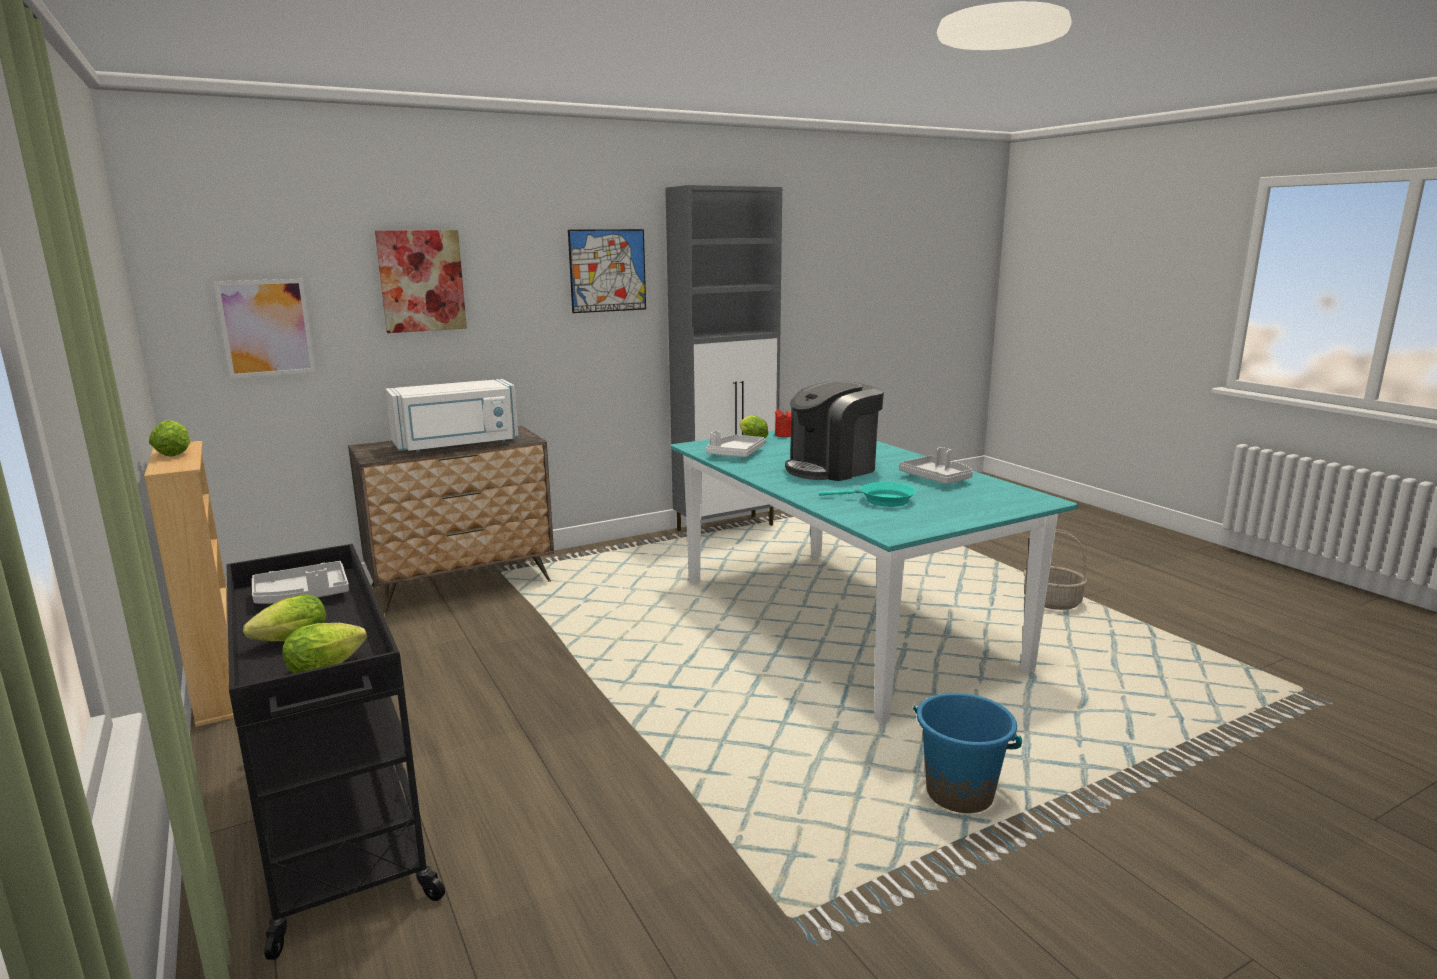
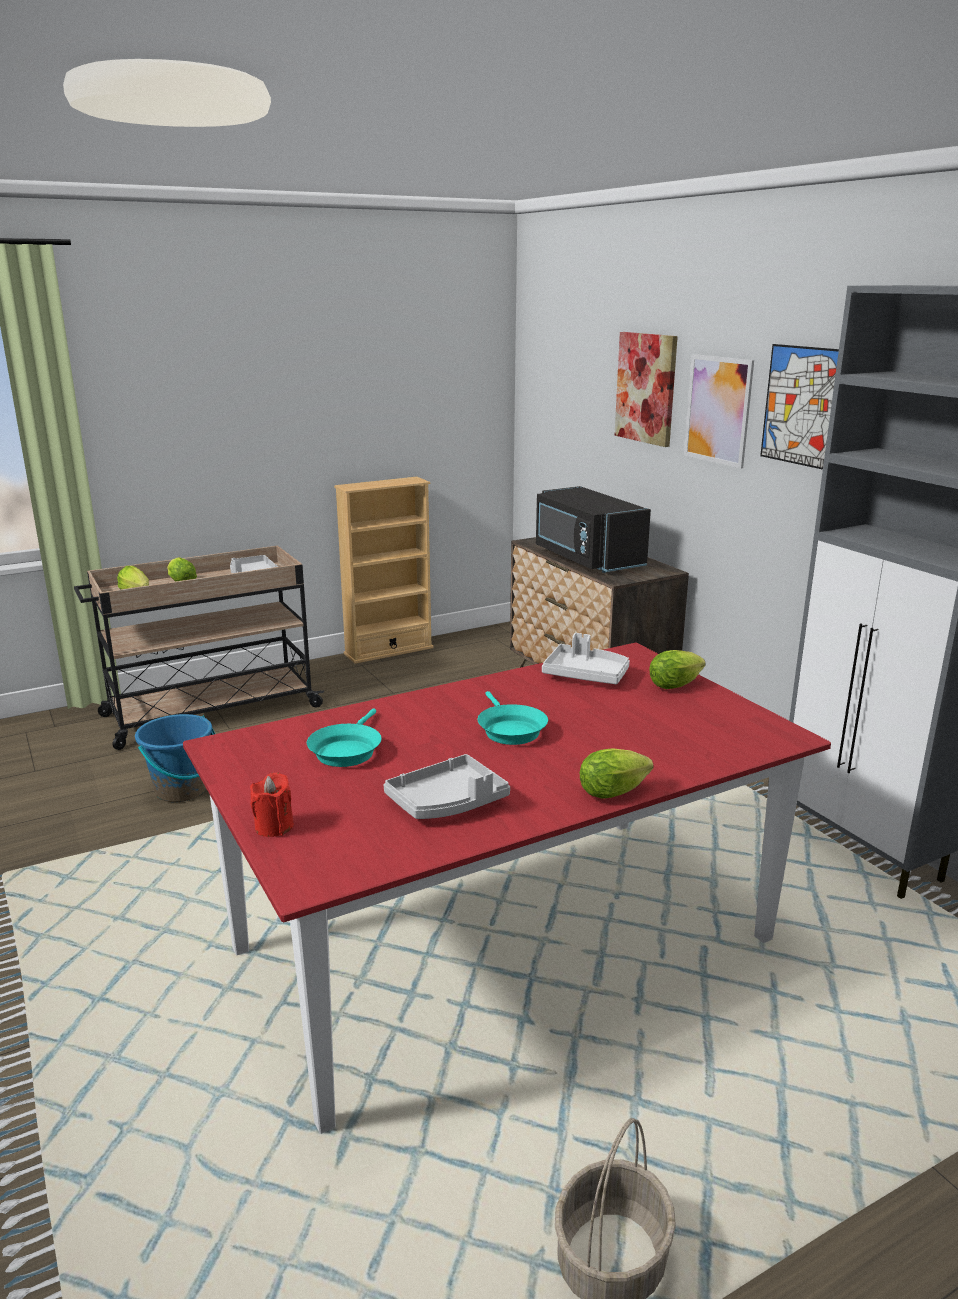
camera: 90 degrees right, 5 degrees up
(174, 453) = (389, 482): lettuce -> lettuce (616, 791)
(266, 328) = (560, 411): picture -> picture (718, 410)
(338, 826) = (209, 712): black cart -> beige cart
(457, 445) = (586, 559): white microwave -> black microwave
(784, 435) = (717, 707): red candle -> red candle (274, 826)
(832, 469) = (509, 730): coffee machine -> turquoise frying pan
(843, 622) = (504, 946): turquoise dining table -> red dining table
(960, 793) = (85, 989): blue bucket -> blue bucket (182, 790)

